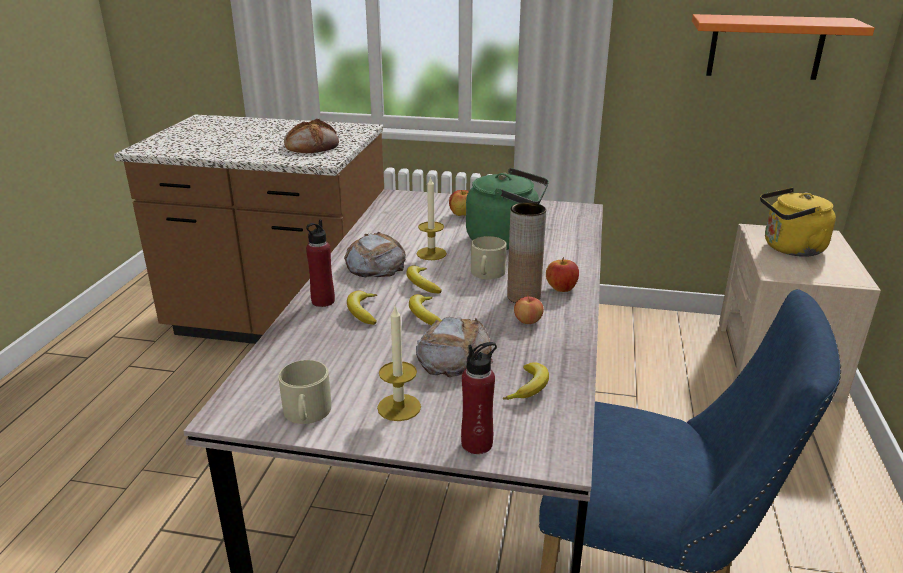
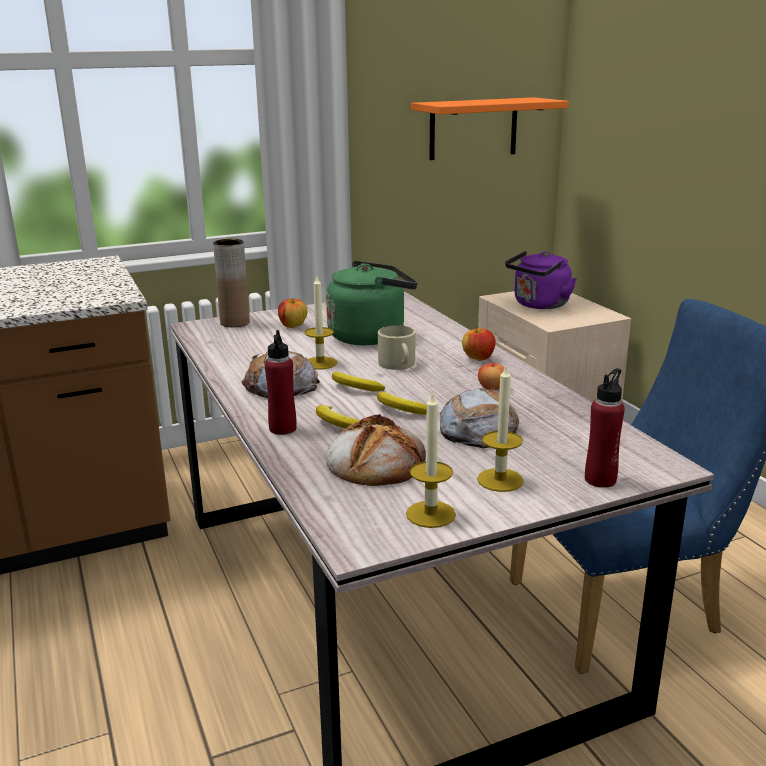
camera: 35 degrees left, 5 degrees down
(306, 413) = (430, 514): beige mug -> candle
(312, 145) = (72, 286): bread -> bread (375, 462)
(523, 296) = (458, 372): brown vase -> brown vase (235, 323)
(529, 387) = (572, 431): banana -> none
(789, 248) = (539, 305): yellow kettle -> purple kettle

